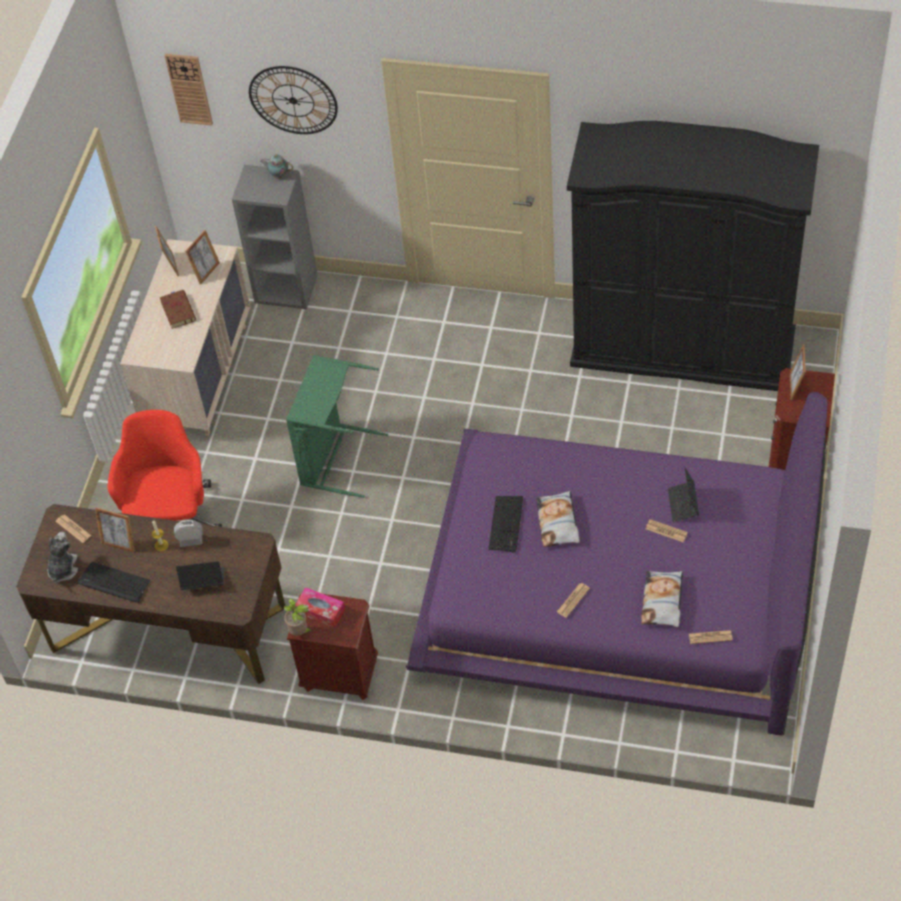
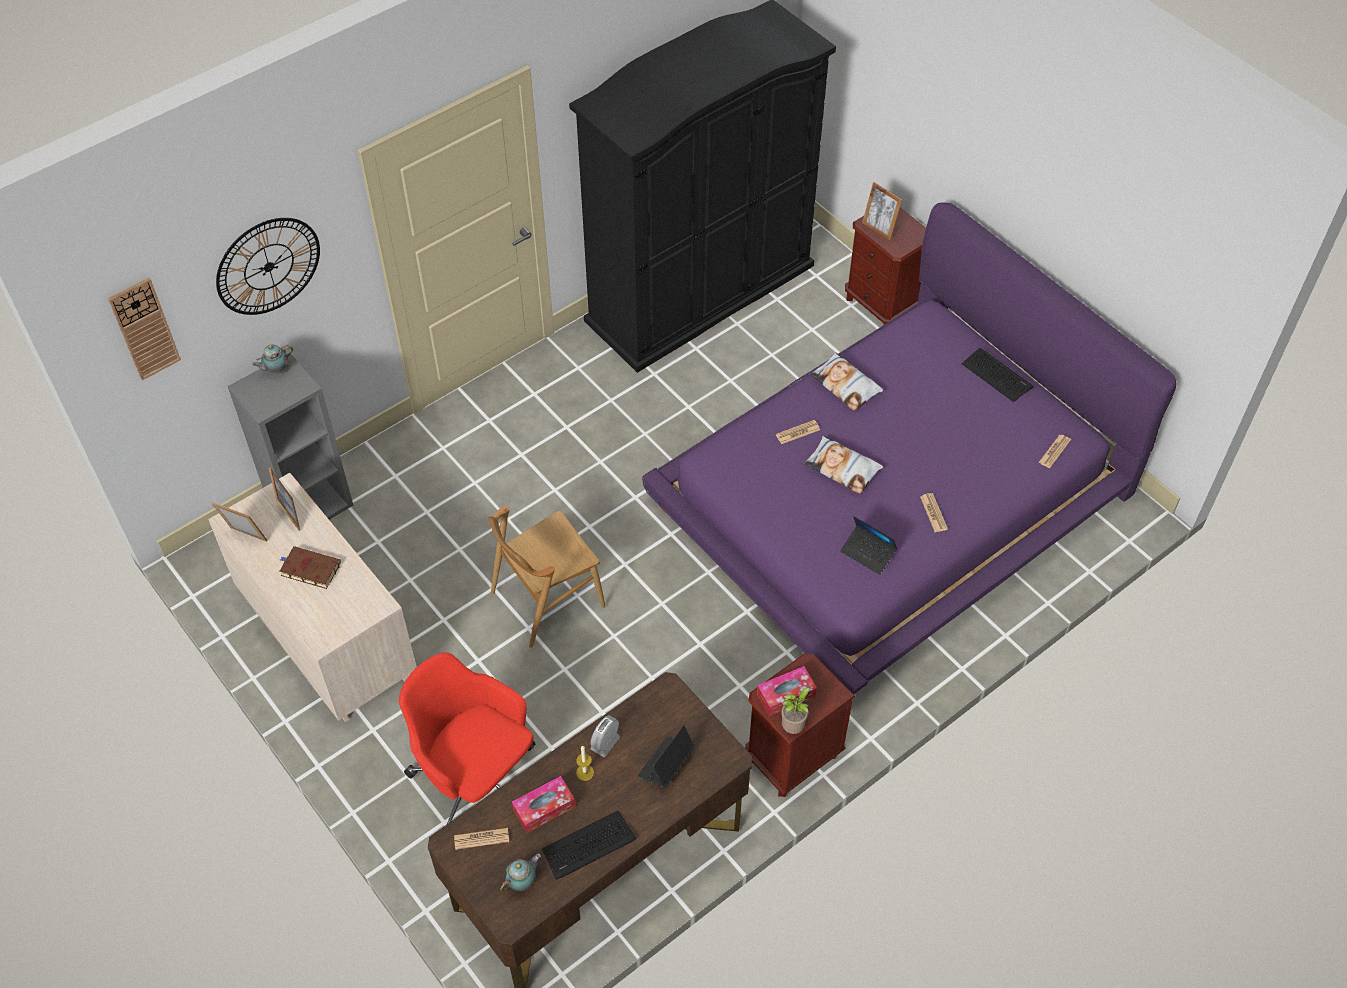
camera: 55 degrees left, 0 degrees up
(63, 569) = (523, 881): plush toy -> teapot
(119, 543) = (544, 808): picture frame -> tissue box
(334, 458) = (547, 599): green laundry basket -> brown chair
(506, 524) = (807, 503): keyboard -> keyboard (997, 375)
(663, 601) = (991, 456): pillow -> pillow (846, 385)
(666, 531) = (923, 406): newspaper -> newspaper (797, 432)
(683, 504) = (907, 378): laptop -> laptop (868, 553)

